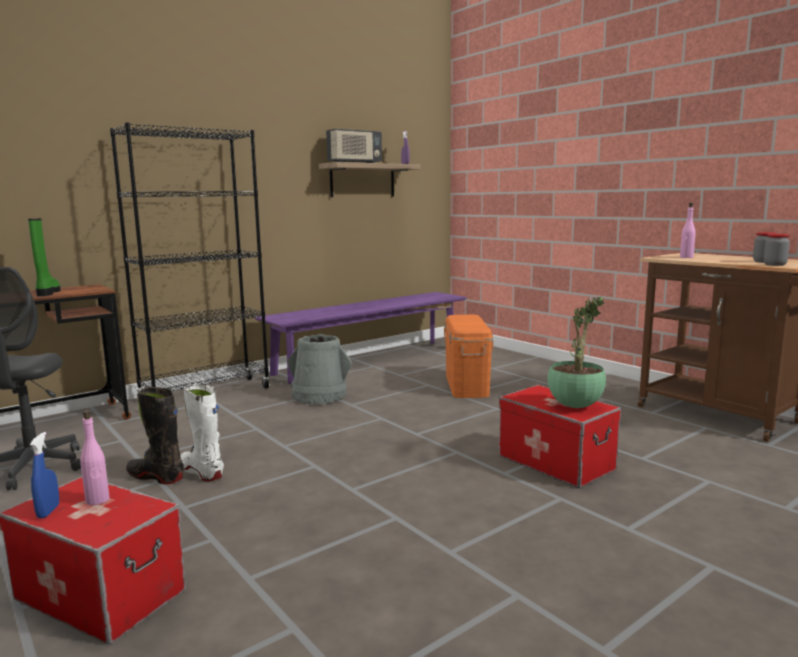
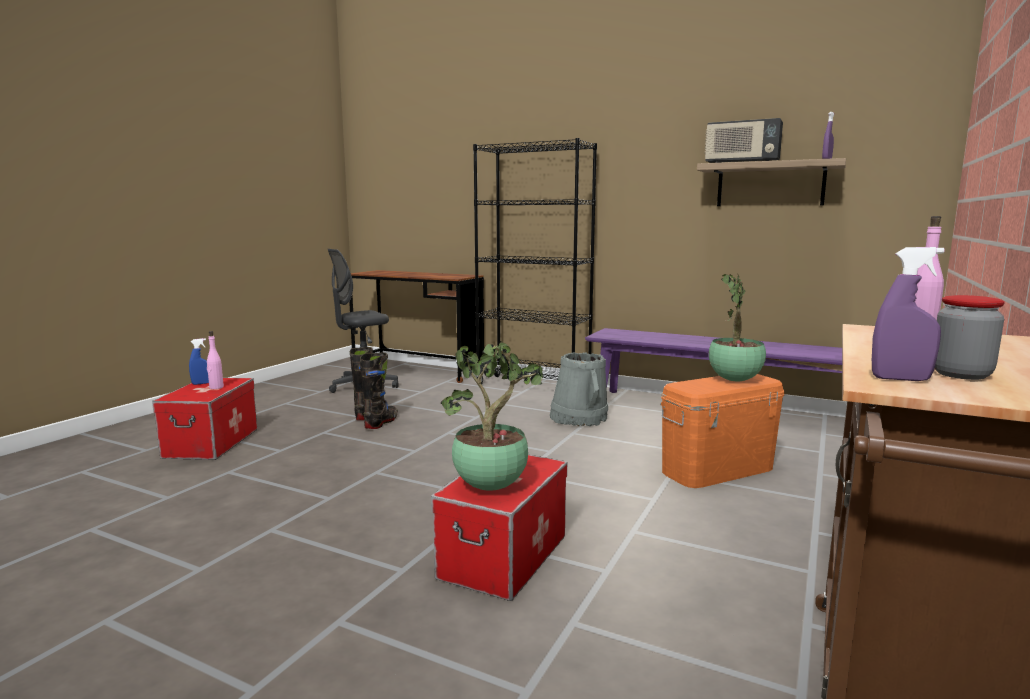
camera: 65 degrees right, 0 degrees up
(47, 293) = (433, 275): green boot -> none
(201, 472) = (381, 422): white boot -> black boot
(466, 320) = (735, 381): none -> potted plant
(774, 265) = (900, 379): jar -> purple spray bottle

